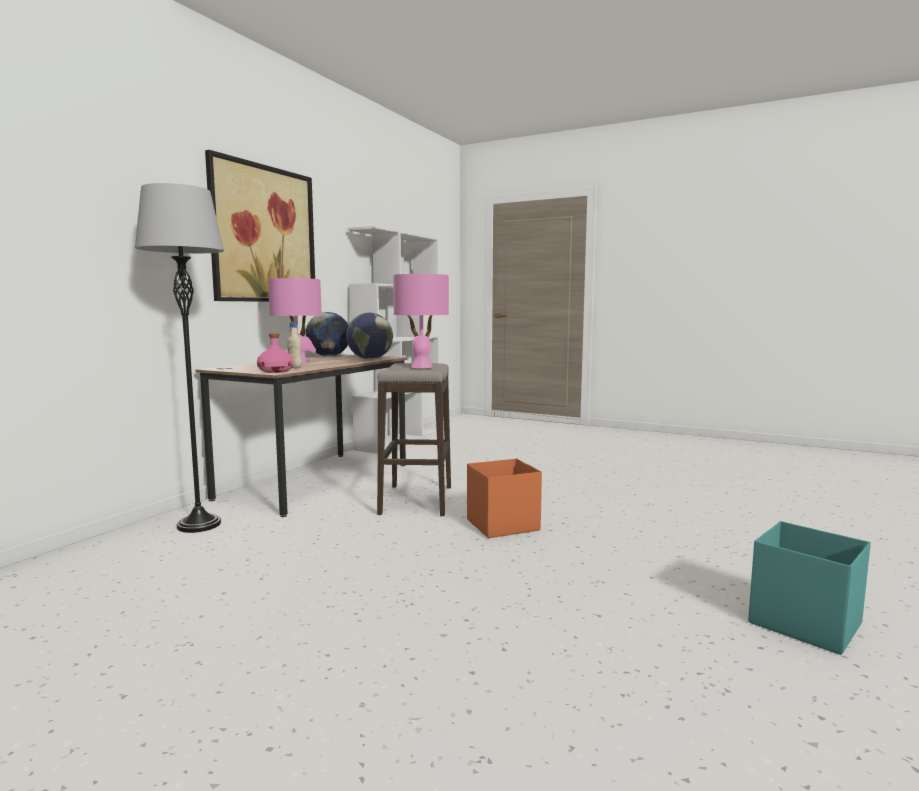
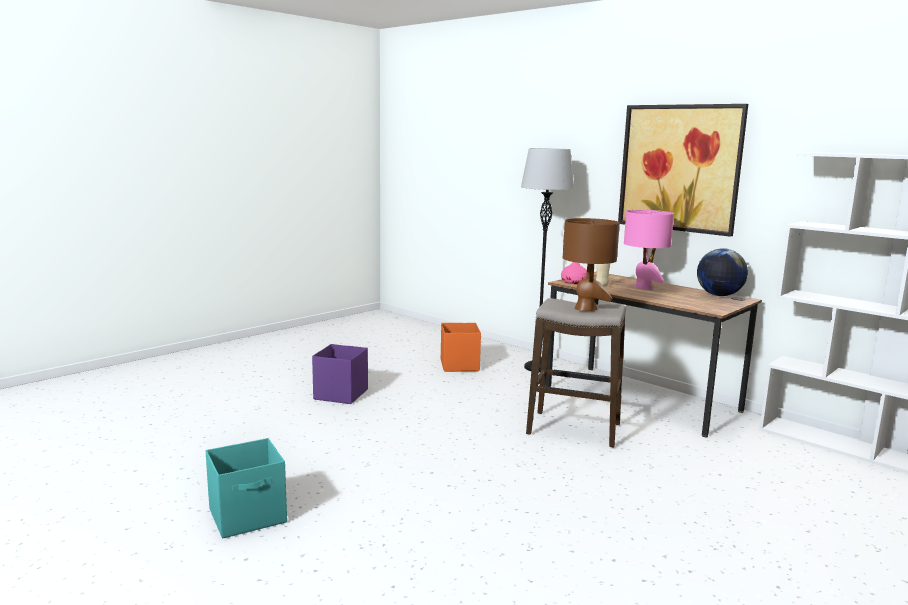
camera: 105 degrees right, 5 degrees up
(355, 663) = (340, 394): none -> purple storage box
(370, 359) = (690, 304): globe -> none
(421, 367) = (586, 308): pink table lamp -> brown table lamp
(501, 525) = (495, 452): orange storage box -> orange storage box (459, 365)

